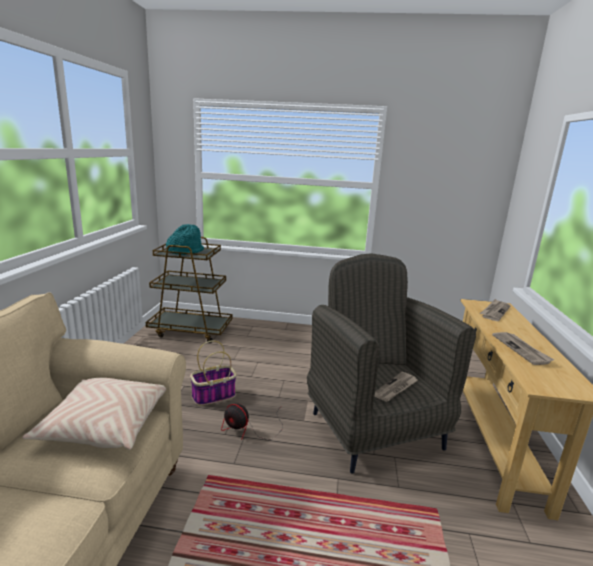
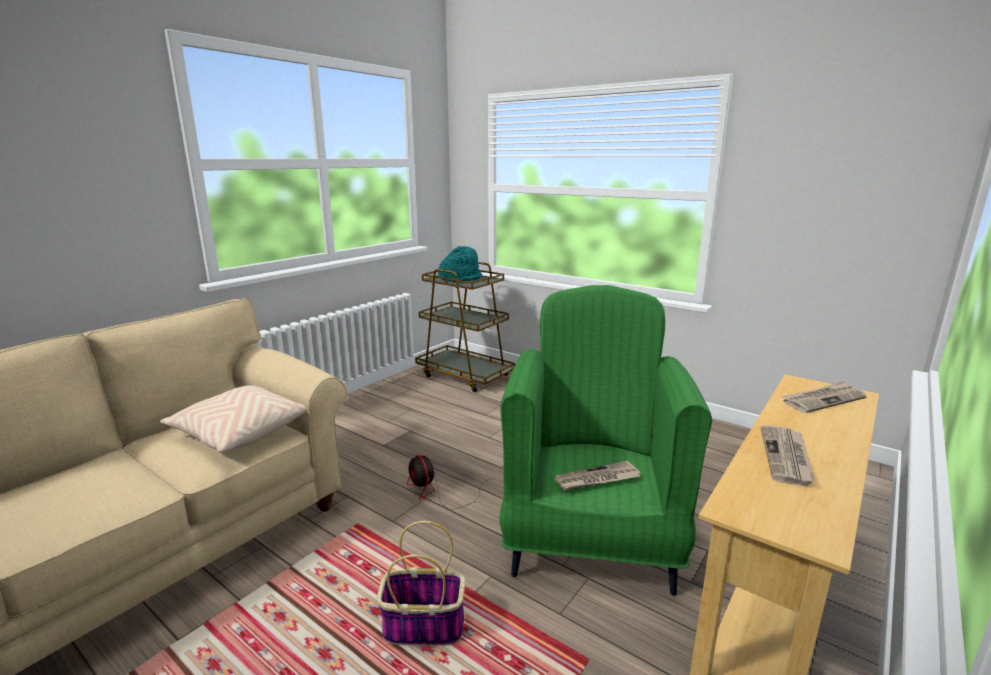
camera: 30 degrees right, 0 degrees up
(213, 396) = (430, 448): basket -> basket (422, 627)
(374, 429) = (591, 537): grey armchair -> green armchair

